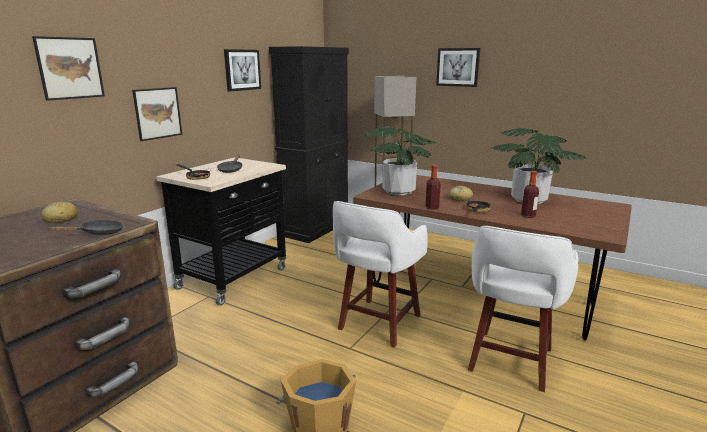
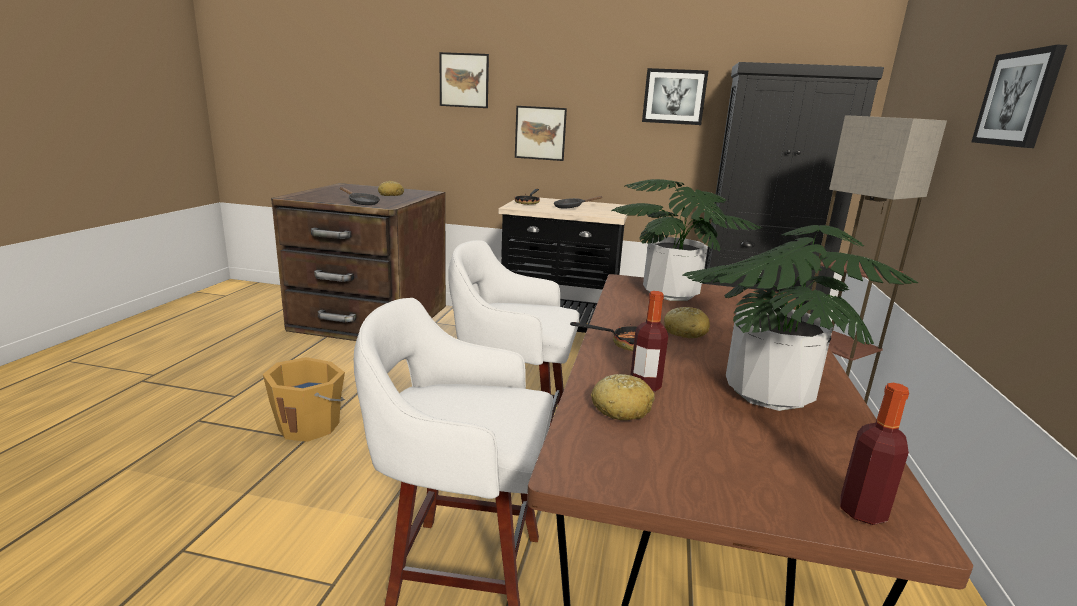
camera: 70 degrees right, 0 degrees up
(432, 207) = (609, 314): bottle -> bottle (862, 511)
(552, 222) = (621, 408): none -> bread

